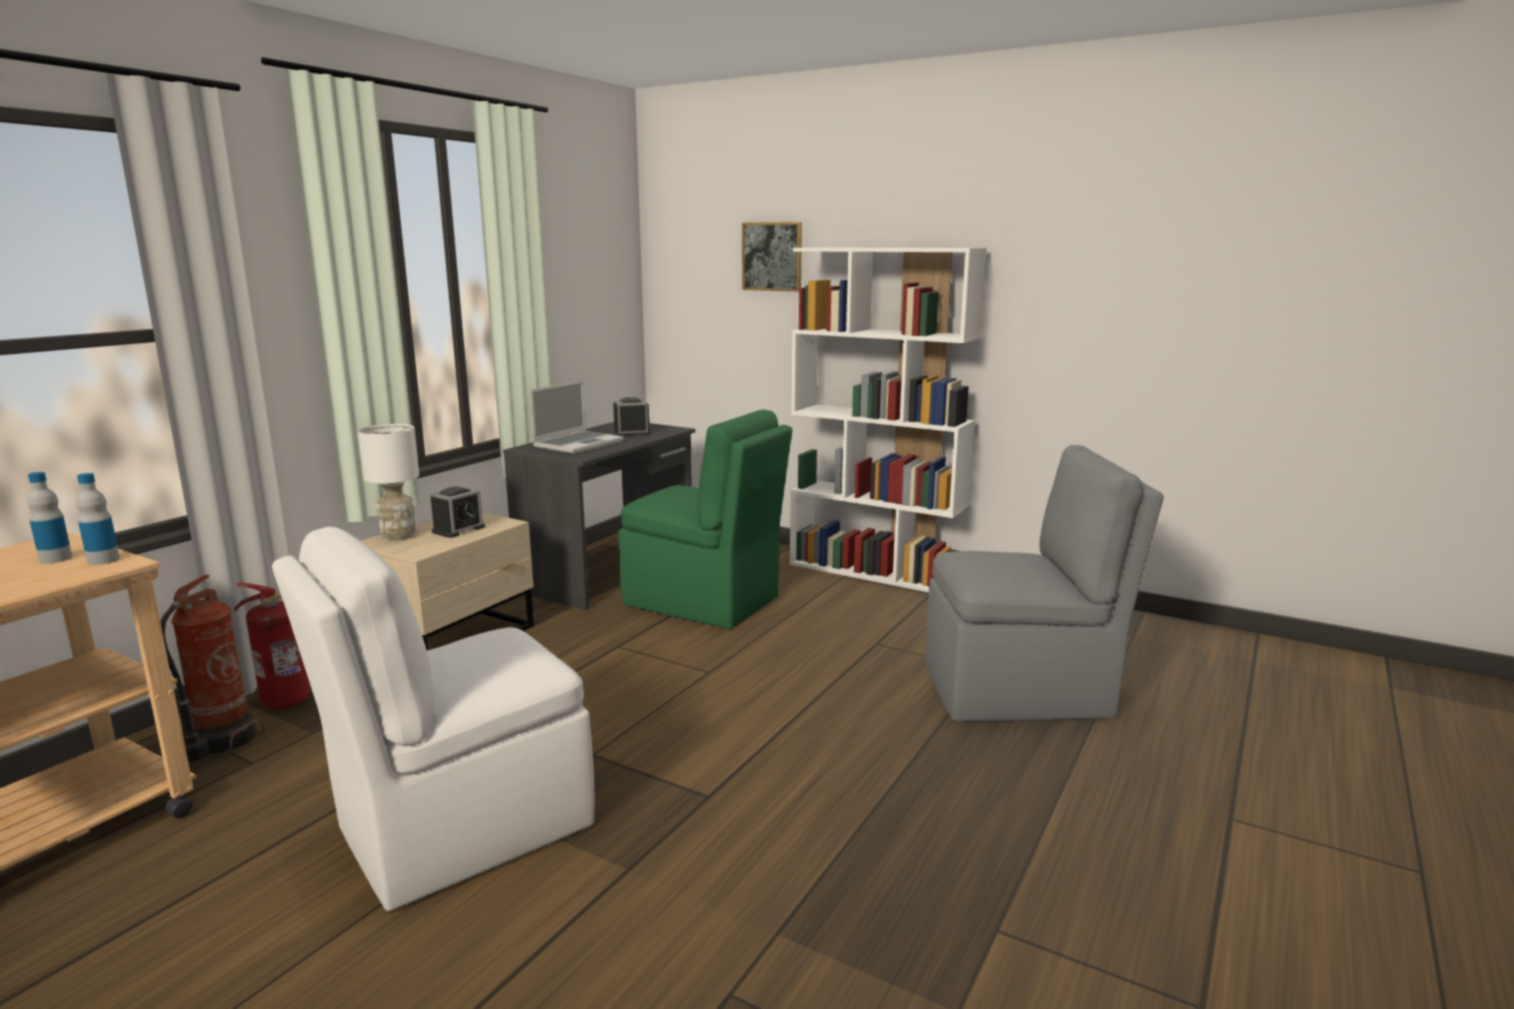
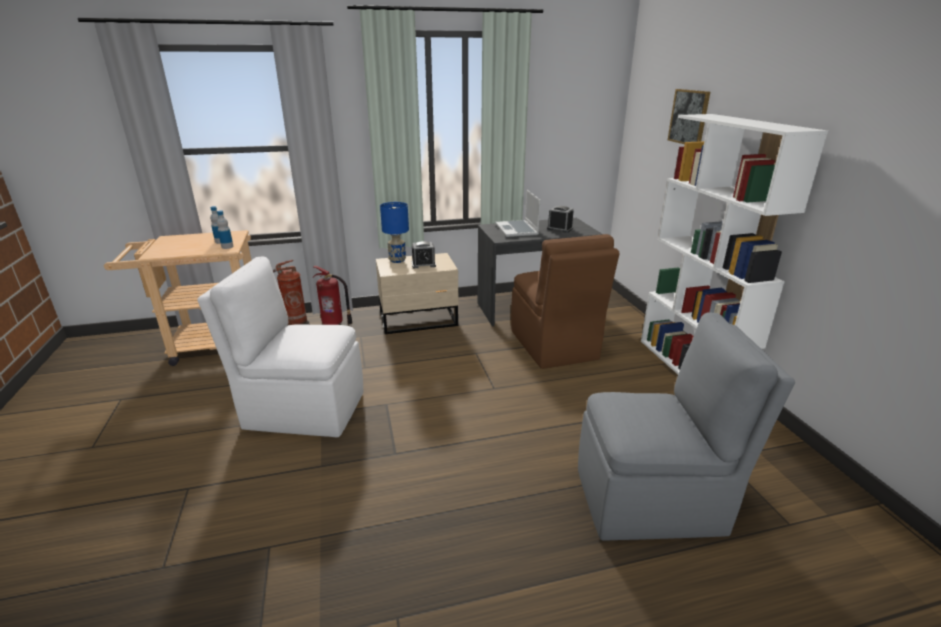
camera: 45 degrees right, 10 degrees up
(399, 536) = (397, 260): white table lamp -> blue table lamp
(578, 444) = (517, 230): laptop -> laptop turned 90 degrees clockwise
(704, 602) = (554, 346): green chair -> brown chair
(1021, 691) = (652, 501): grey chair -> grey chair turned 45 degrees counterclockwise

